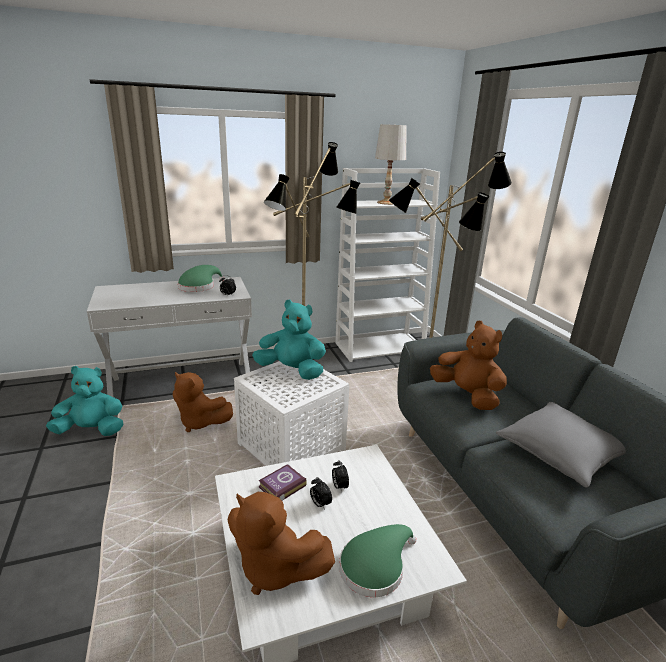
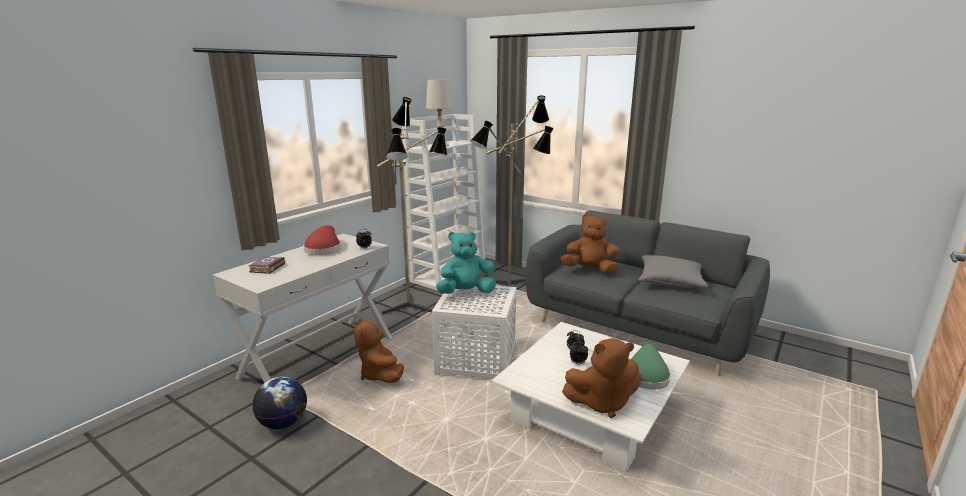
camera: 35 degrees left, 5 degrees down
(92, 430) = (283, 423): turquoise plush toy -> globe
(199, 286) = (324, 249): green hat -> red hat
(200, 422) = (380, 375): brown plush toy -> brown plush toy turned 75 degrees clockwise
(281, 486) = (542, 366): book -> book (266, 268)

